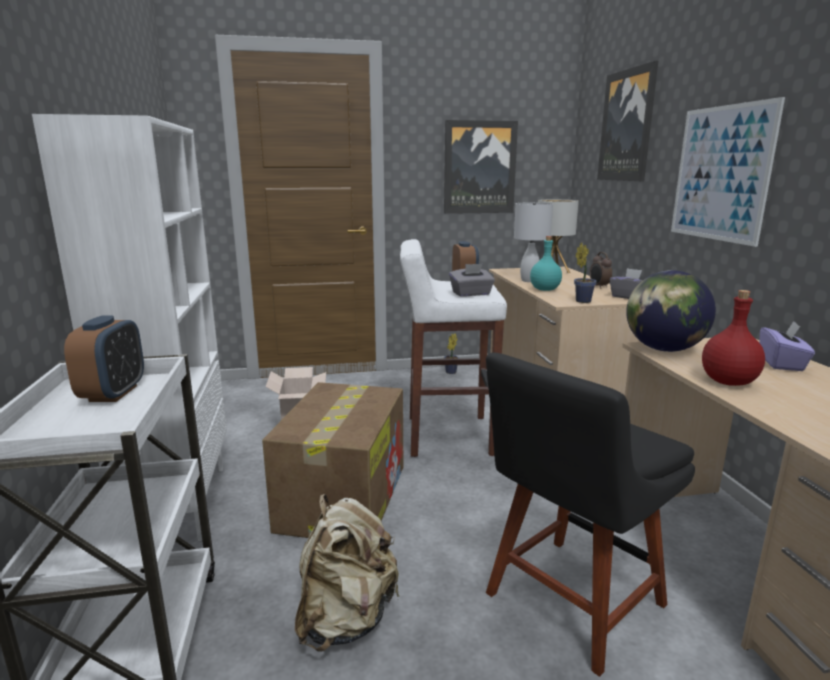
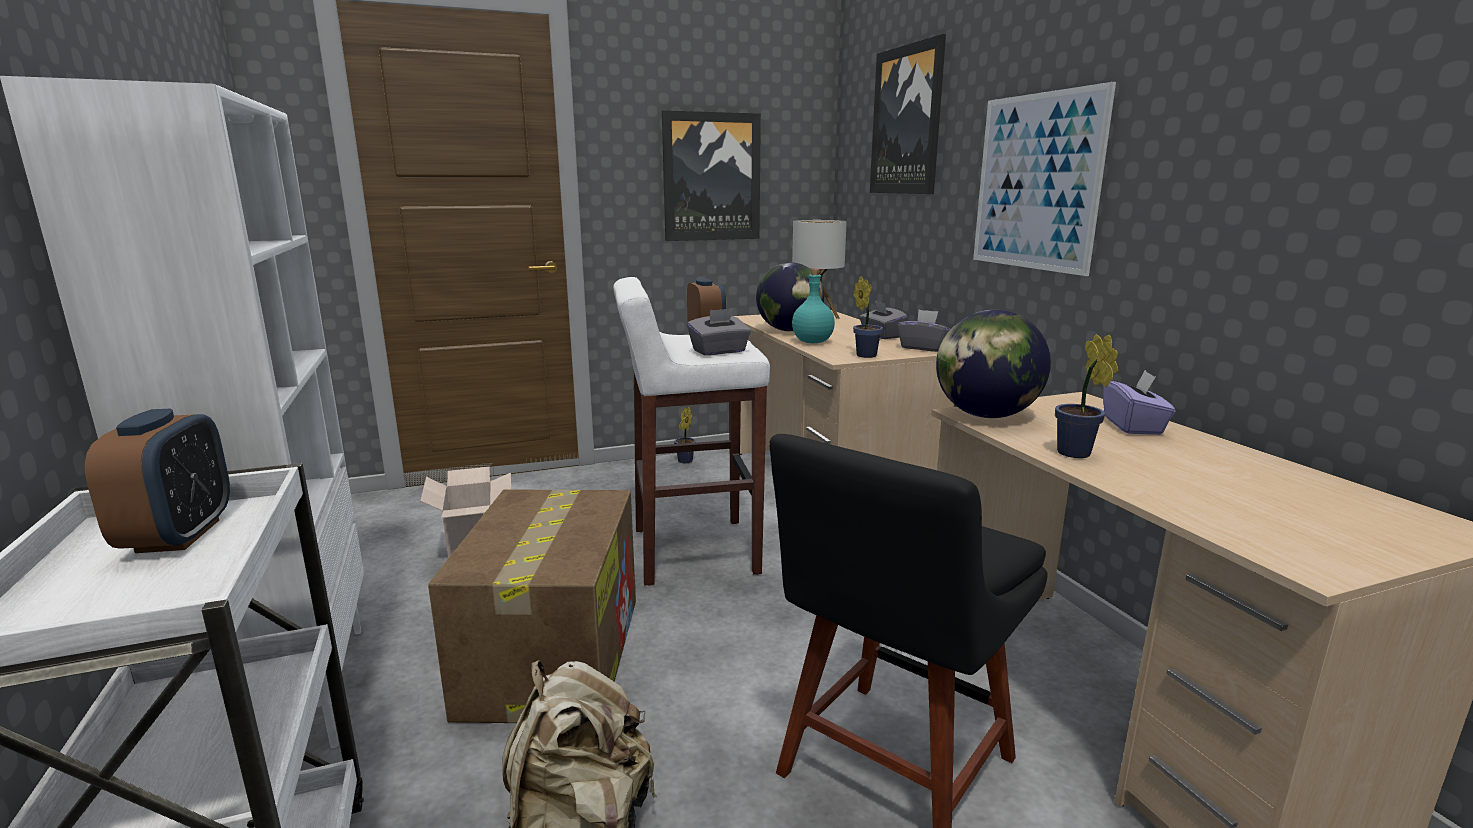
camera: 10 degrees left, 0 degrees up
(529, 280) = (789, 330): white table lamp -> globe
(598, 287) = (881, 335): alarm clock -> grey tissue box
(727, 382) = (1076, 454): red bottle -> potted plant

